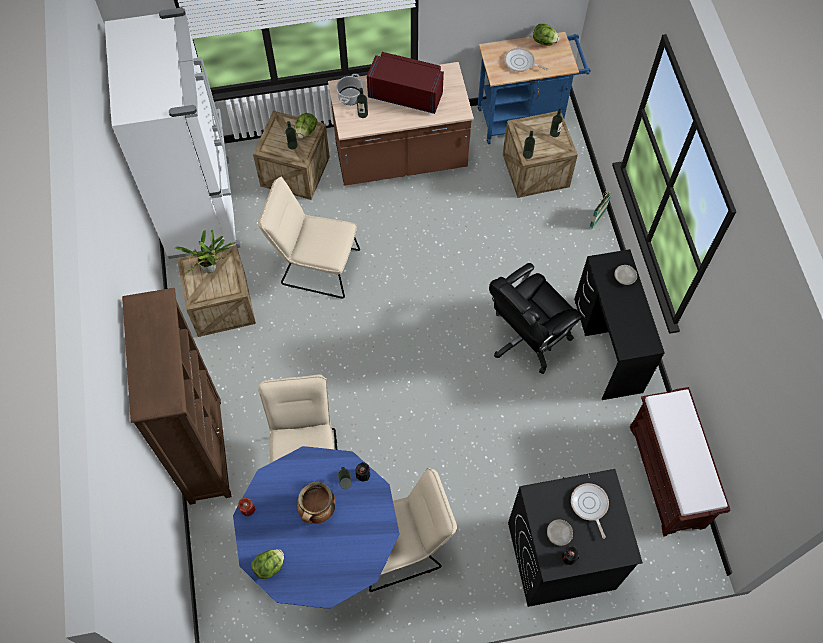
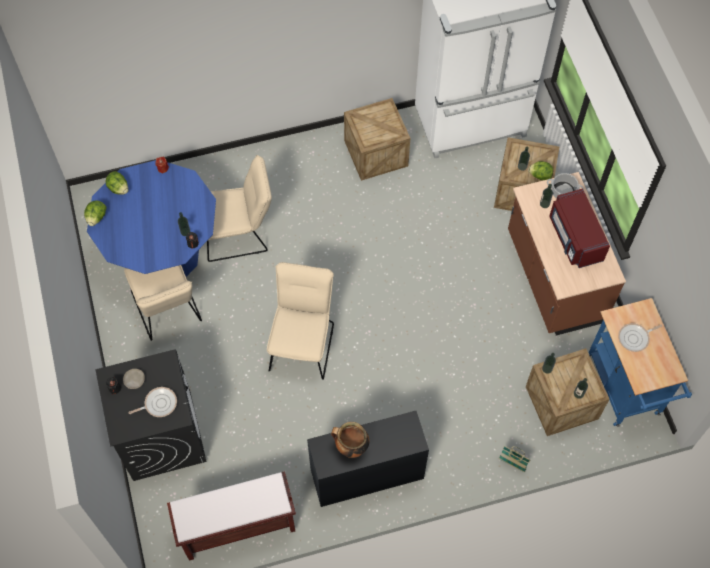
camera: 85 degrees right, 0 degrees up
(205, 449) = (244, 161): brown bookcase -> none
(211, 268) = (385, 123): potted plant -> none
(315, 265) = (424, 218): beige chair -> beige chair (303, 342)
(318, 511) = (162, 215): cooking pot -> cooking pot (351, 446)
(406, 94) = (574, 238): red microwave -> red microwave turned 150 degrees clockwise
(521, 63) = (635, 338): frying pan -> frying pan turned 135 degrees counterclockwise
(527, 338) = (369, 401): black office chair -> none
(544, 42) = (668, 360): lettuce -> lettuce (96, 217)
(625, 277) = (396, 444): beige plate -> none

